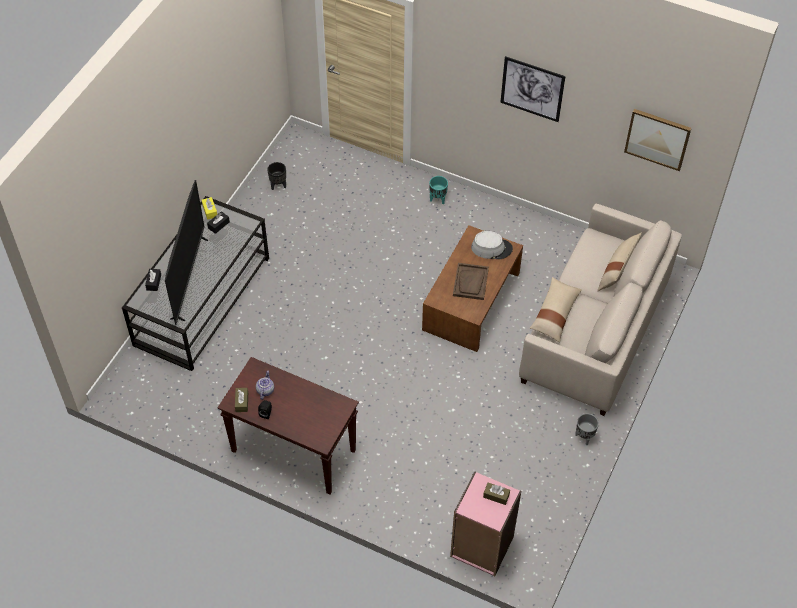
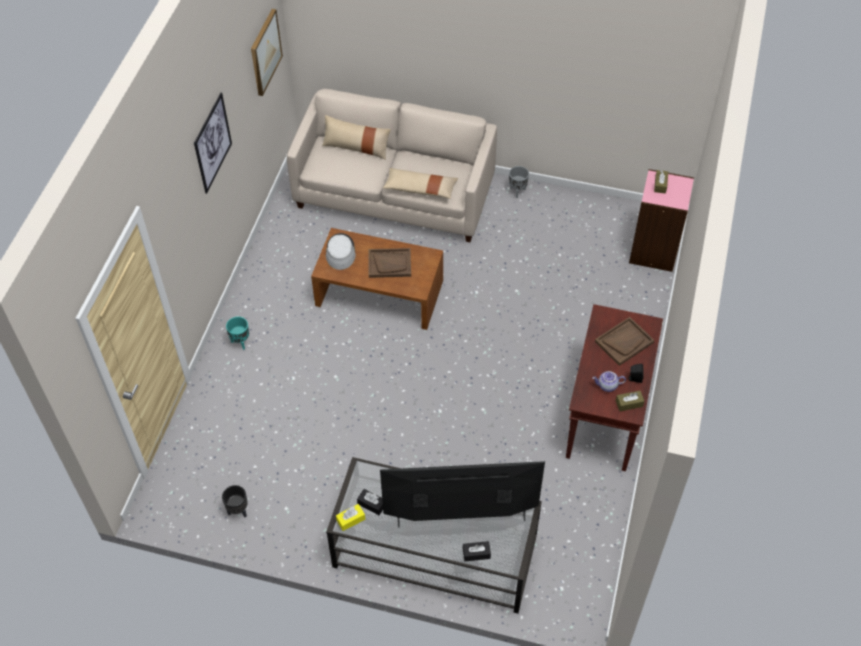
camera: 100 degrees left, 0 degrees up
(308, 415) = (624, 342): none -> brown tray

